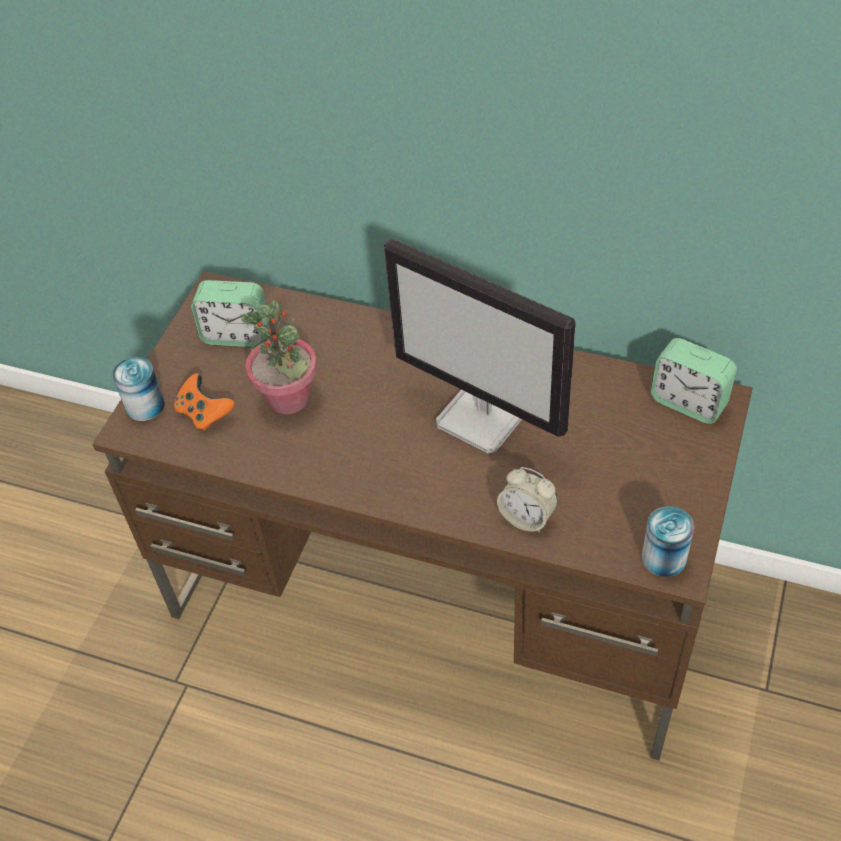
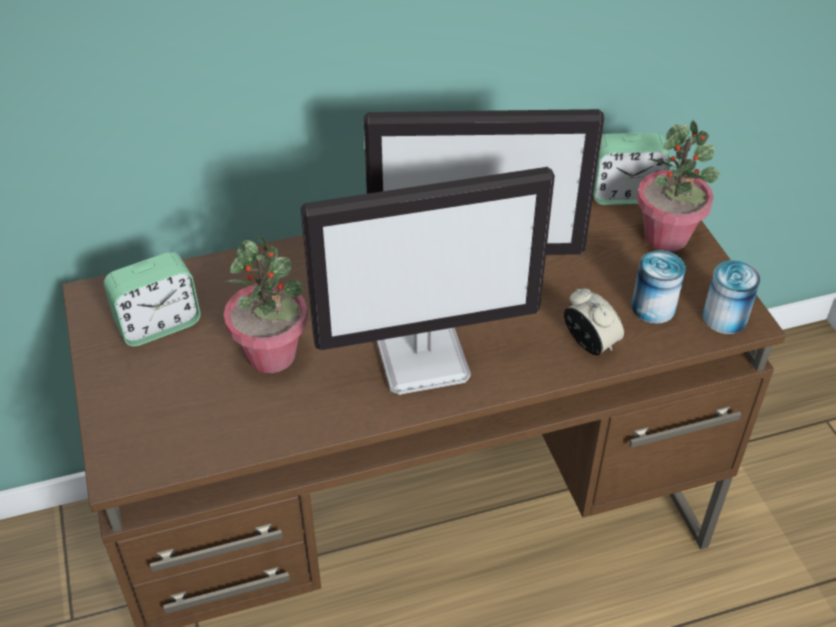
camera: 40 degrees left, 5 degrees down
(145, 406) = (118, 437): can -> can (653, 307)
(204, 413) = (193, 411): orange game controller -> none
(391, 459) = (424, 358): none -> monitor
(527, 517) = (590, 344): alarm clock -> alarm clock turned 120 degrees counterclockwise
(686, 460) = (666, 237): none -> potted plant

